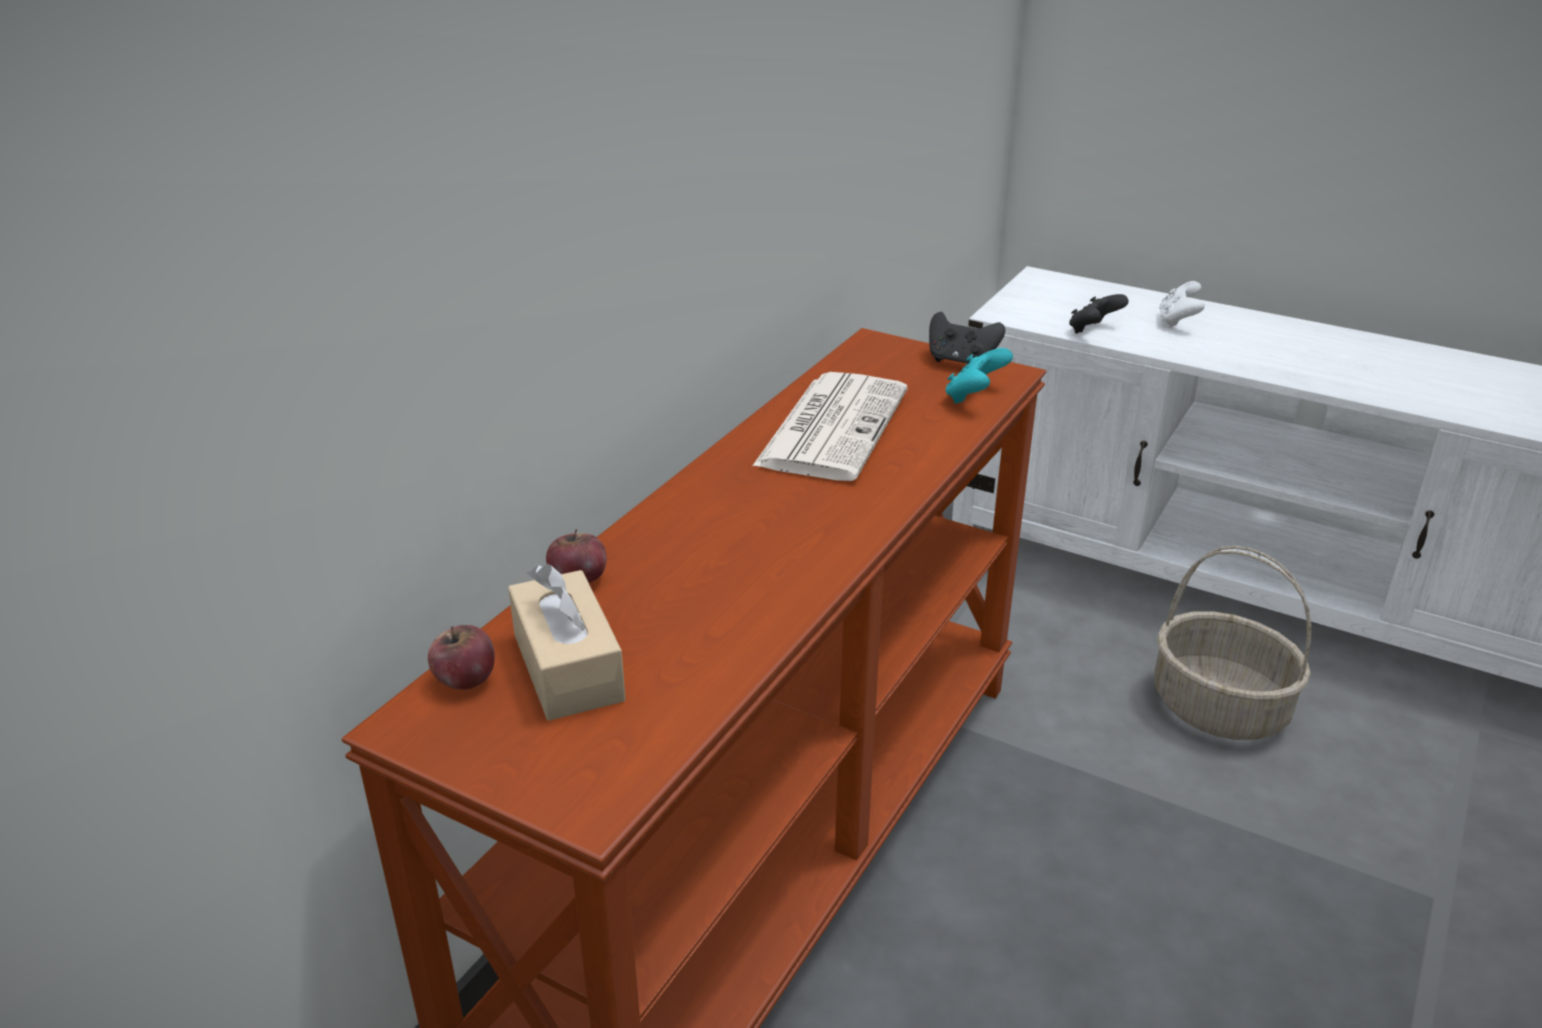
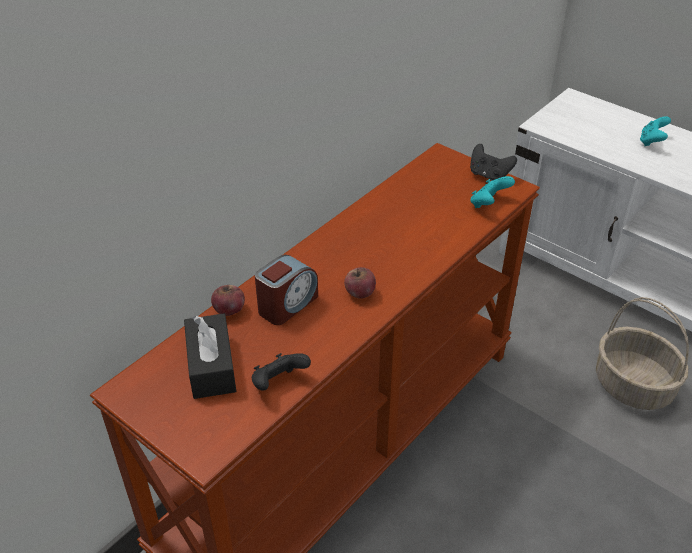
camera: 10 degrees right, 10 degrees up
(465, 680) = (157, 367): apple -> apple (359, 293)
(568, 667) = (211, 366): beige tissue box -> black tissue box
(681, 563) = (287, 305): none -> alarm clock
(832, 426) = (397, 217): newspaper -> none
(1093, 331) = (594, 144): black game controller -> black game controller (278, 383)
(1177, 321) = (652, 142): white game controller -> turquoise game controller

